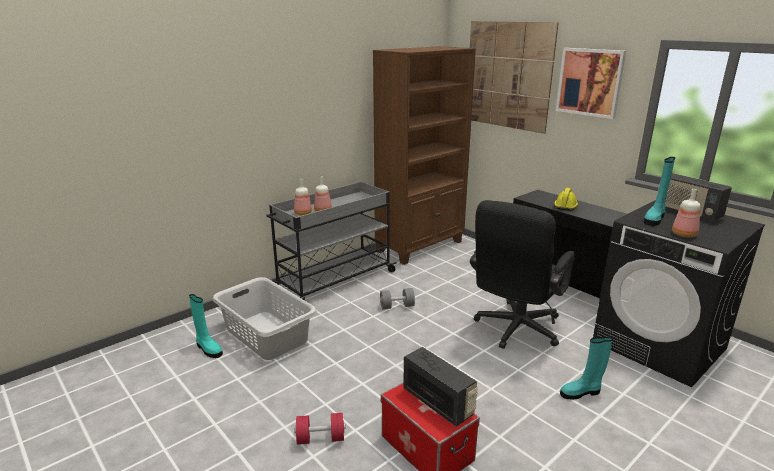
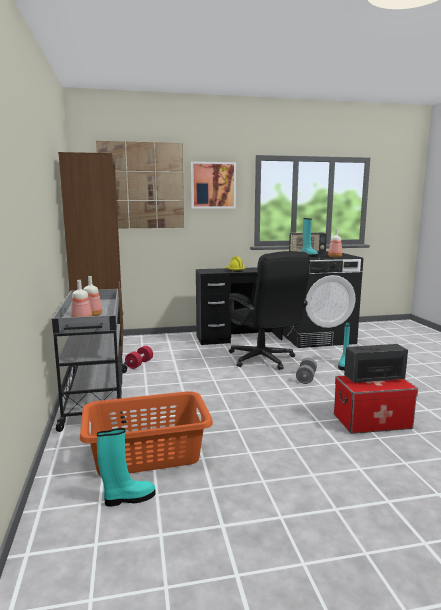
camera: 60 degrees left, 10 degrees down
(267, 334) = (146, 453): grey laundry basket -> orange laundry basket
(320, 438) = (339, 460): red dumbbell -> red dumbbell (139, 364)
(397, 306) = (183, 385): grey dumbbell -> grey dumbbell (306, 378)

